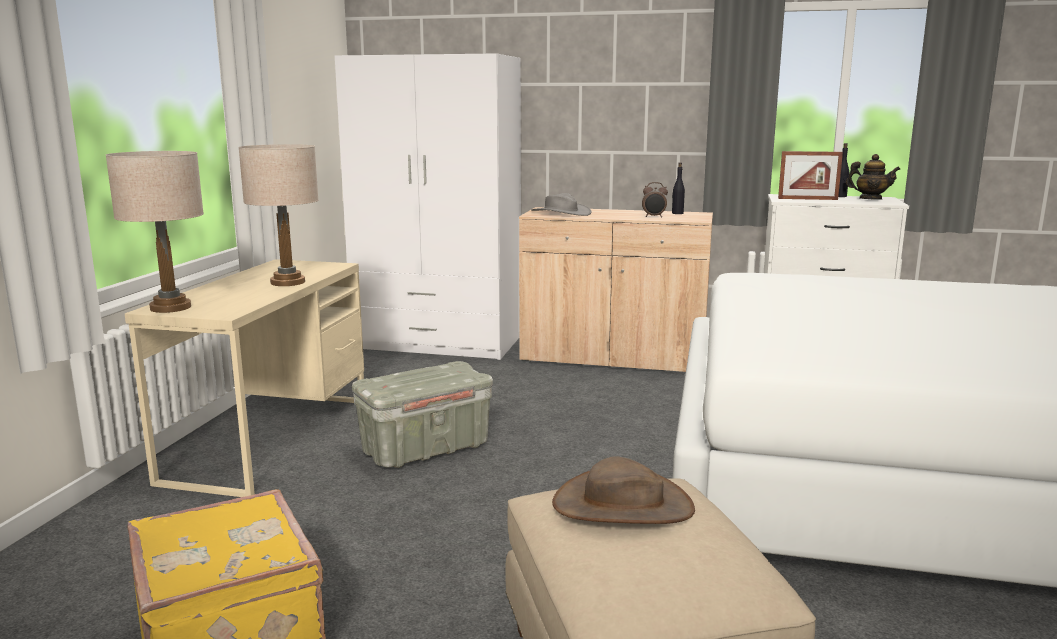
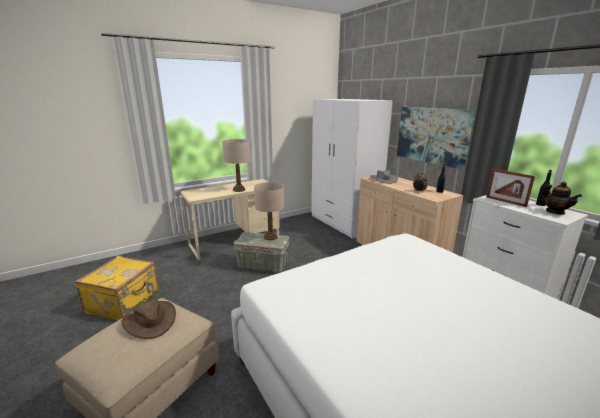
camera: 45 degrees right, 5 degrees up
(170, 308) = (191, 192): beige table lamp -> beige table lamp (270, 237)
(620, 120) = (432, 135): none -> picture

